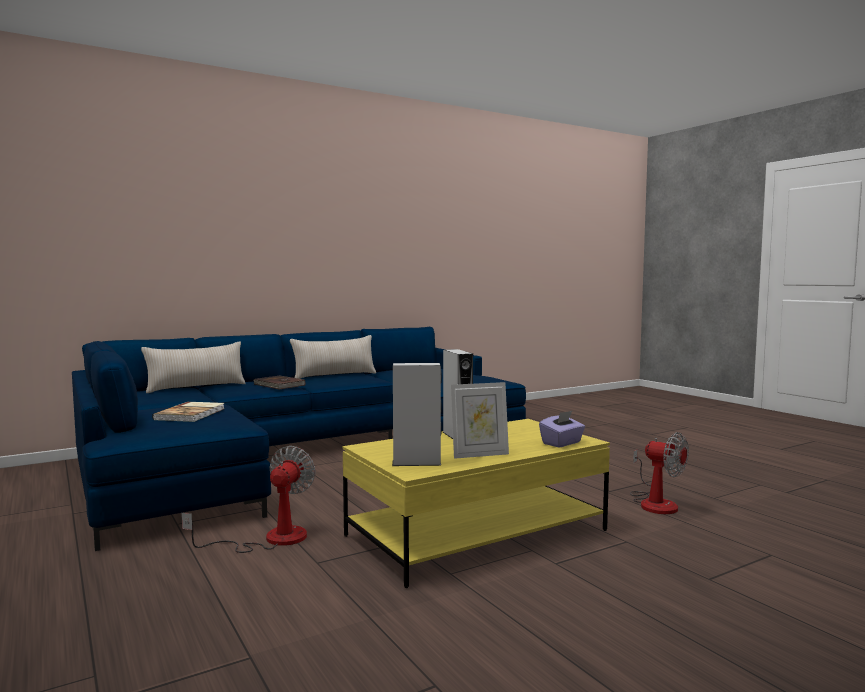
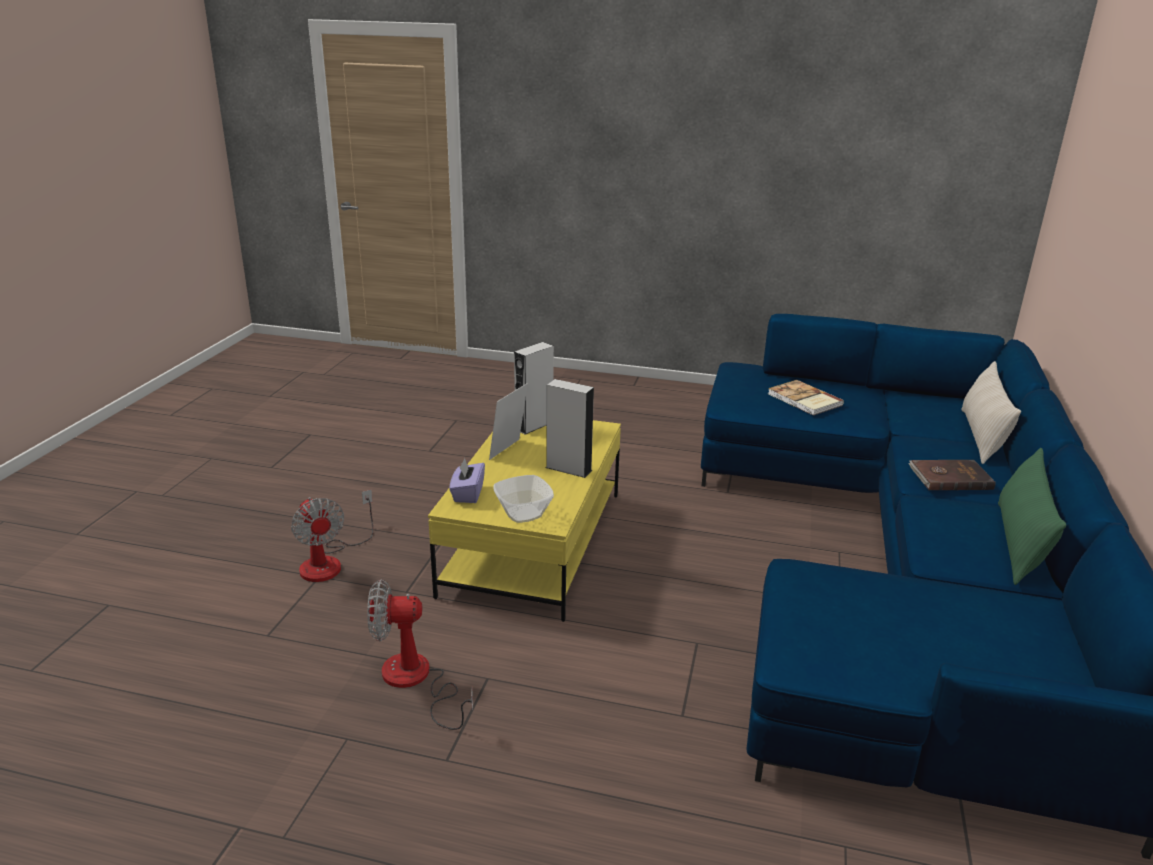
camera: 135 degrees right, 20 degrees up
(270, 539) = (652, 473): fan -> fan (330, 561)
(334, 375) = (1019, 543): beige pillow -> green pillow
(536, 428) = (524, 514): none -> bowl

